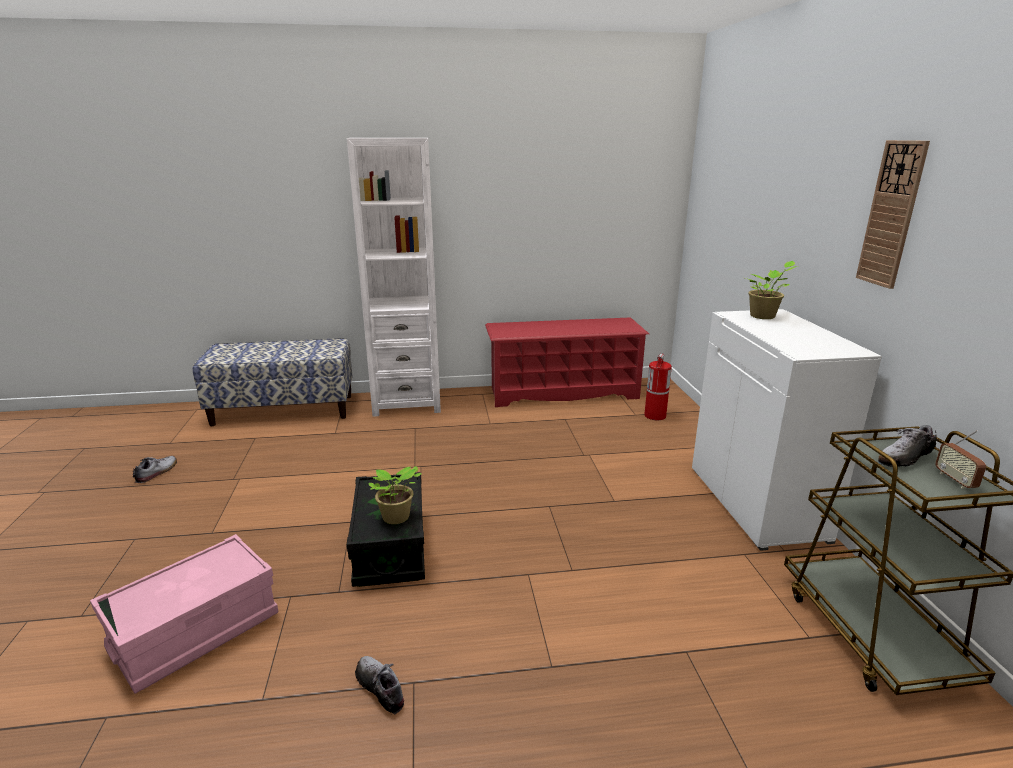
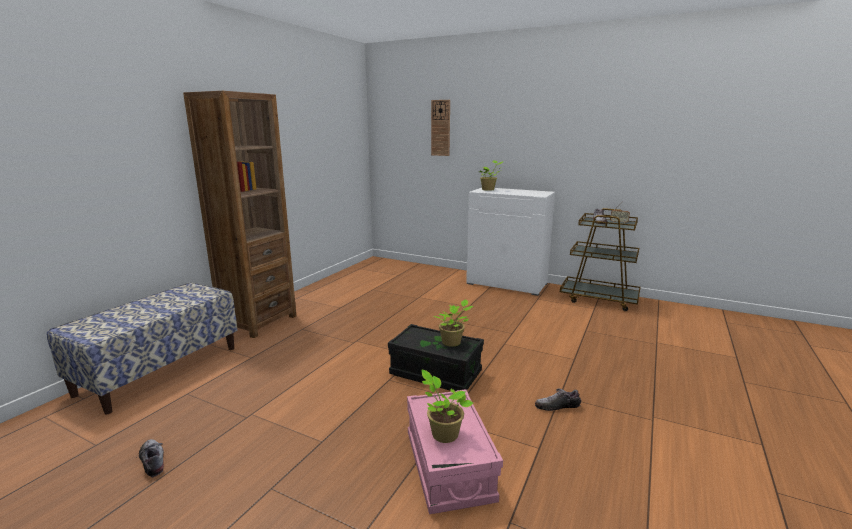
camera: 55 degrees left, 5 degrees down
(168, 585) = (443, 434): none -> potted plant
(407, 403) = (258, 322): white bookcase -> brown bookcase
(563, 393) = (341, 280): red shoe rack -> none
(655, 416) = (407, 272): fire extinguisher -> none
(891, 214) = (542, 132): wall clock -> wall clock (440, 128)

